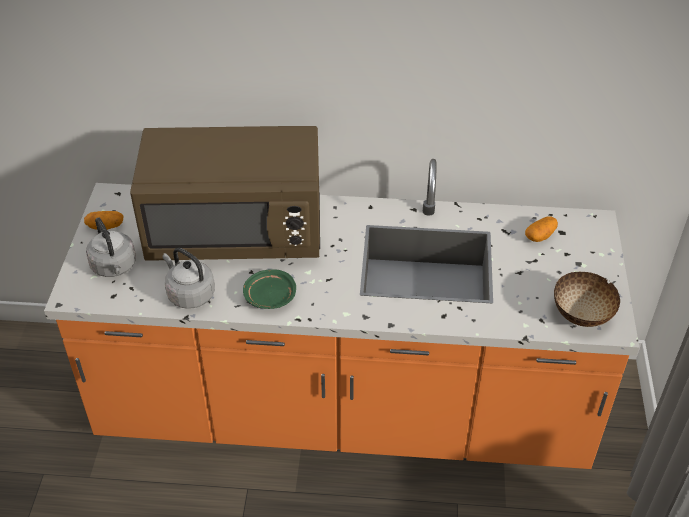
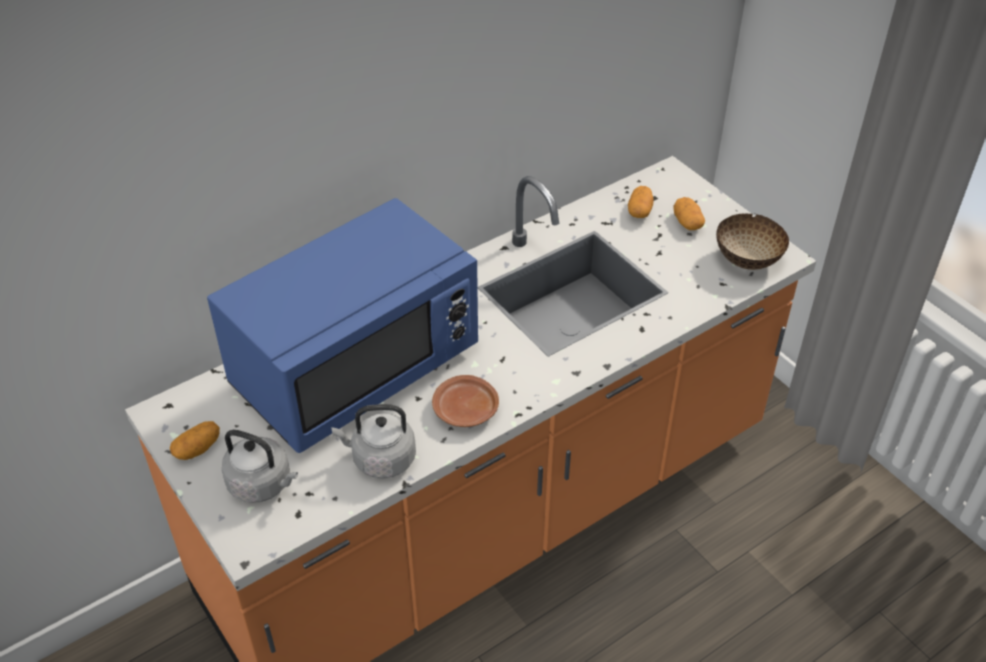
camera: 40 degrees left, 0 degrees up
(237, 232) = (355, 368): brown microwave -> blue microwave
(270, 296) = (465, 410): green plate -> brown plate
(567, 263) = (687, 222): none -> potato

